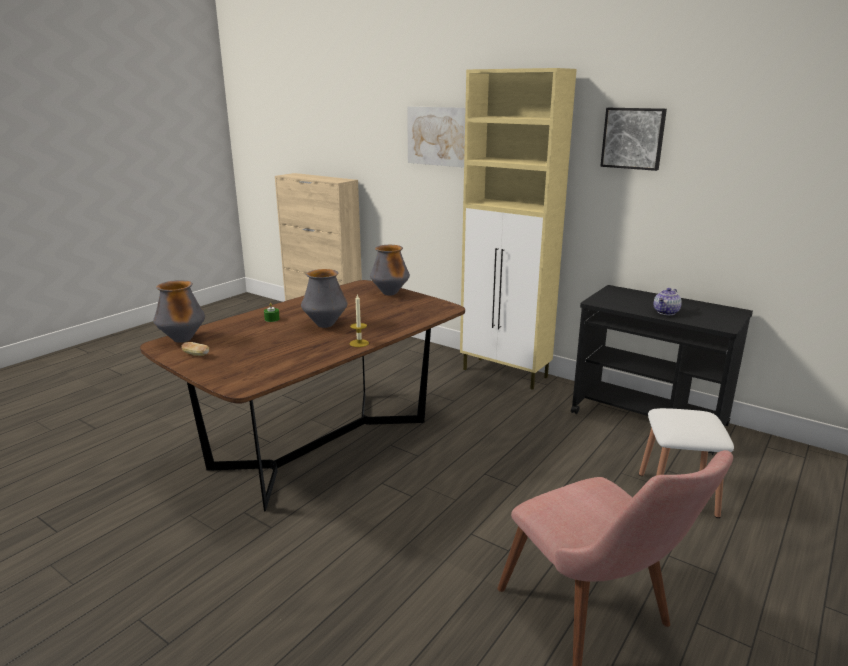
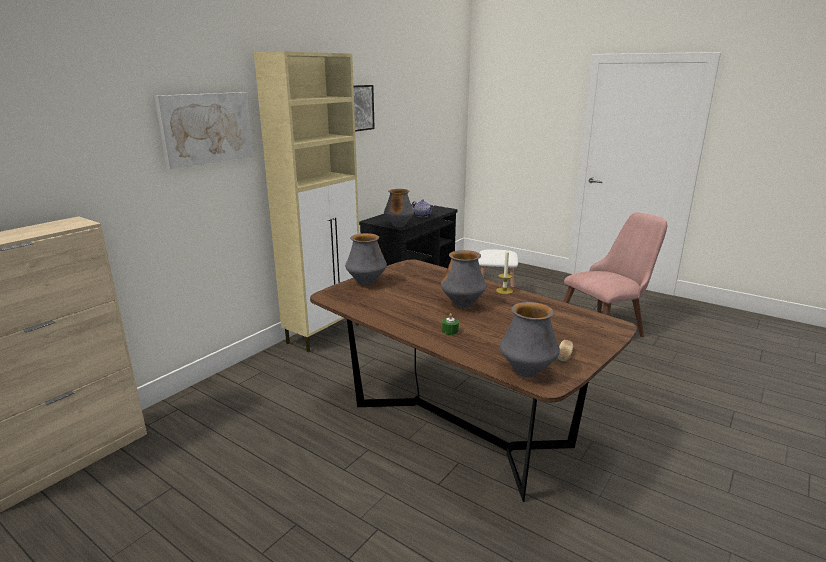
camera: 90 degrees left, 0 degrees up
(598, 301) = (399, 226): none -> vase

